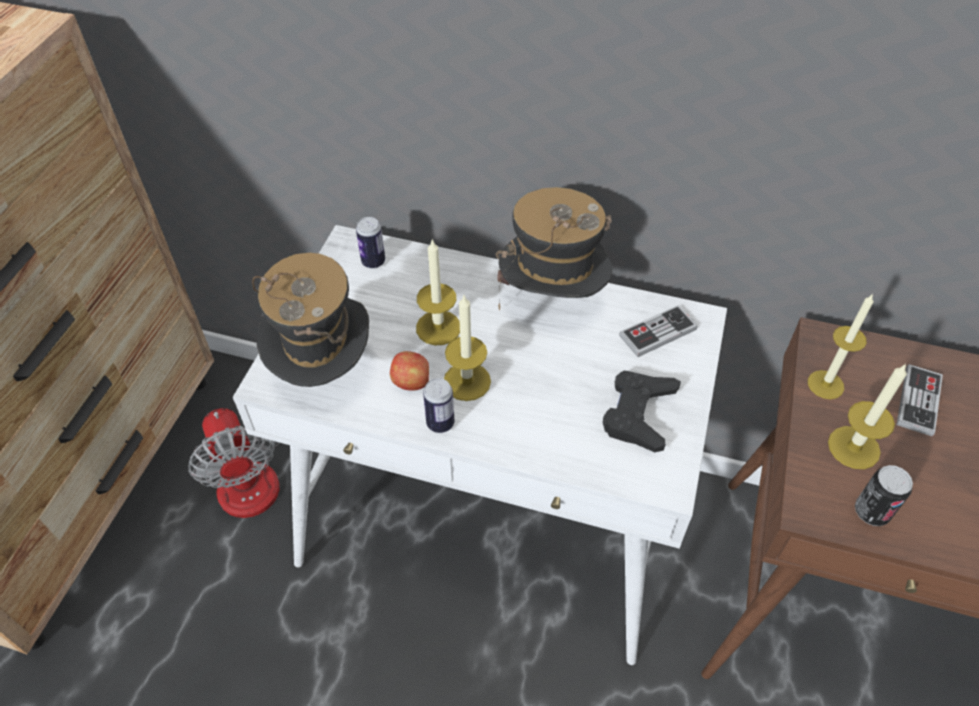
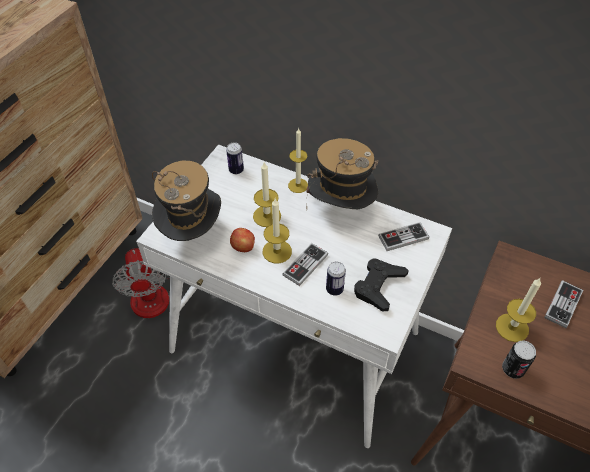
camera: 10 degrees right, 0 degrees up
(440, 423) = (255, 274): can -> can (334, 289)
(516, 397) = (305, 265): none -> game controller
(825, 384) = (504, 285): candle -> candle (298, 185)

